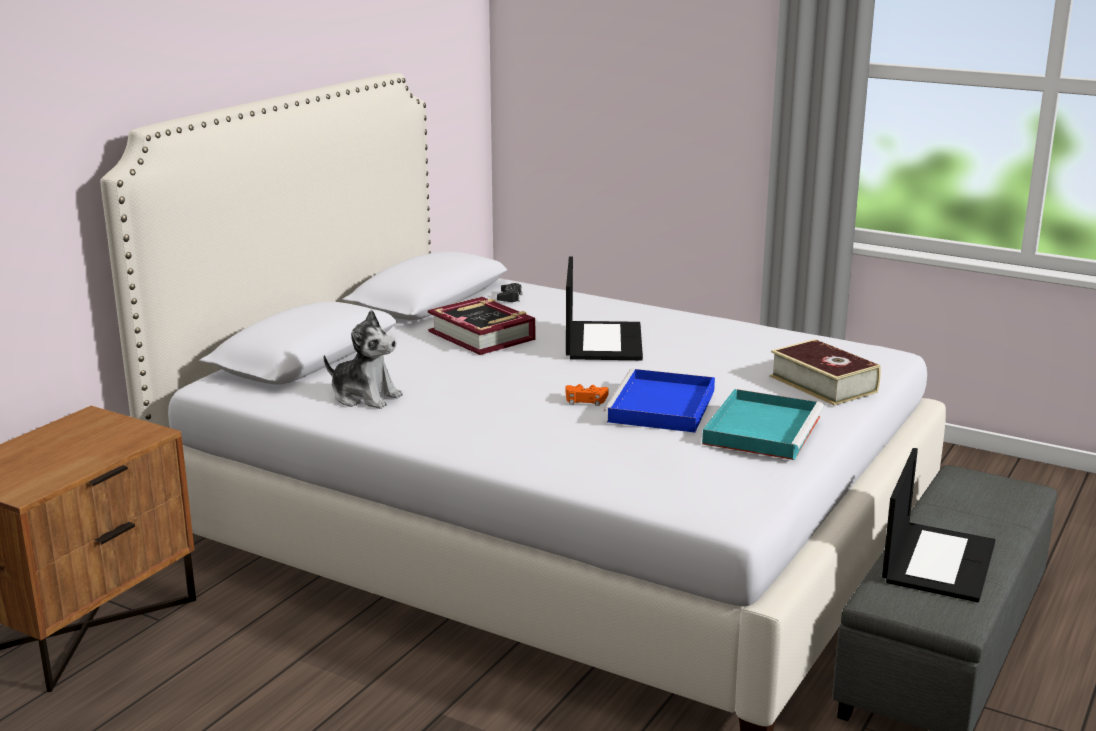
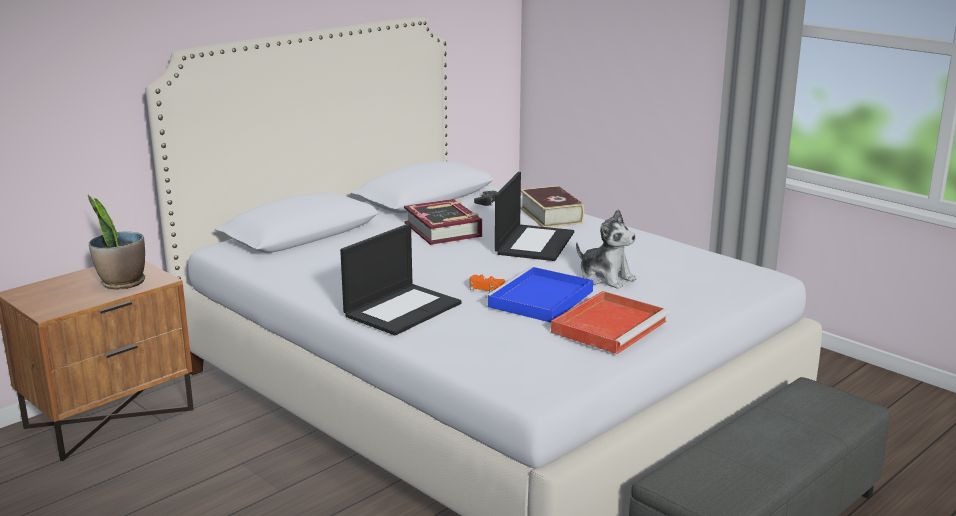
camera: 15 degrees right, 0 degrees up
(100, 443) = (122, 283): none -> potted plant
(365, 397) = (321, 268): plush toy -> plush toy (606, 278)
(762, 428) = (609, 326): turquoise tray -> red tray
(823, 384) = (691, 295): book -> book (551, 215)
(937, 561) = (738, 455): laptop -> laptop (402, 309)

